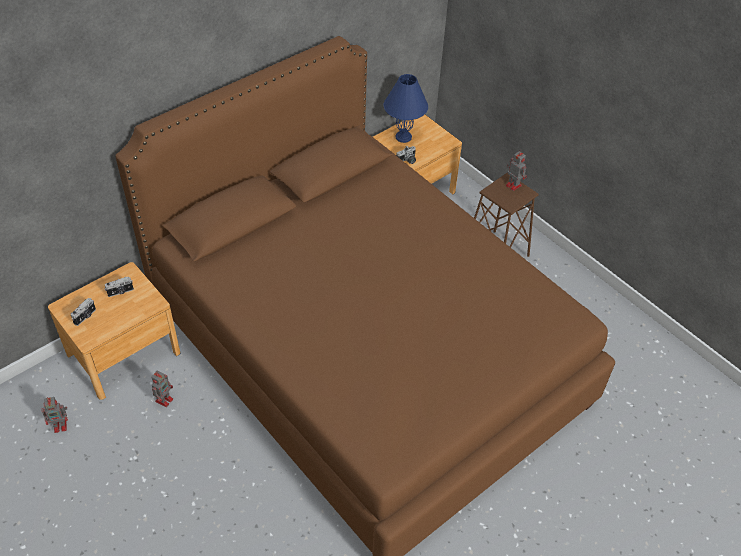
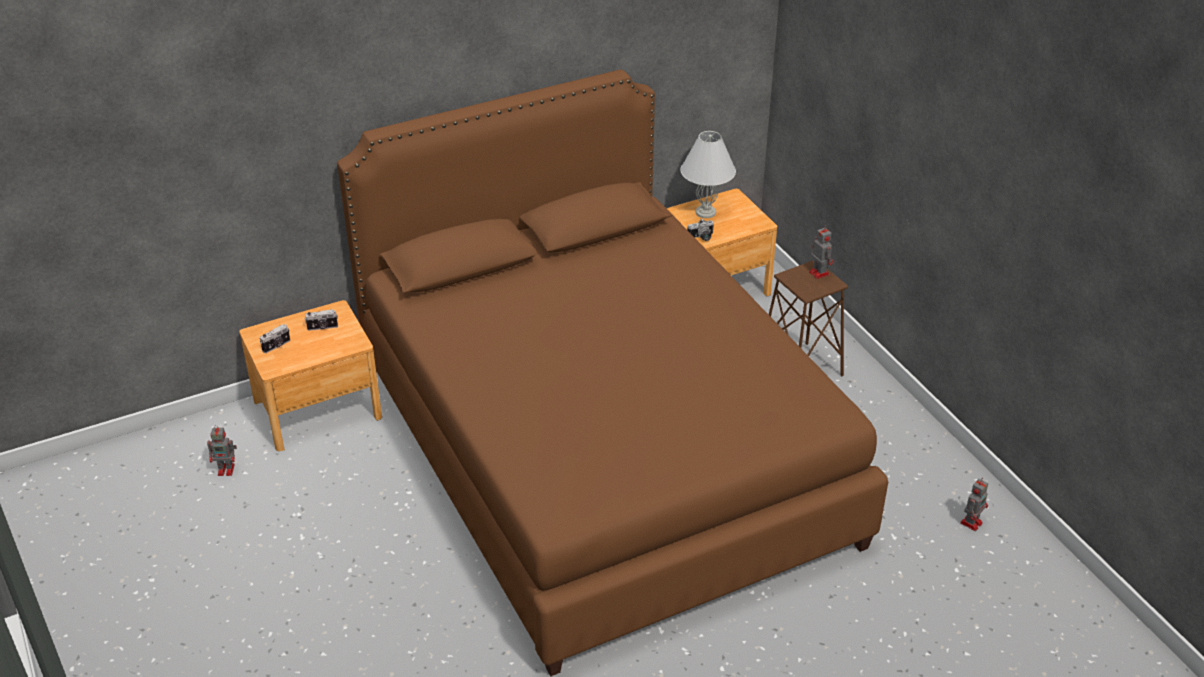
camera: 15 degrees right, 10 degrees down
(164, 399) = (349, 462): toy robot -> toy robot (972, 522)
(403, 137) = (705, 212): blue table lamp -> white table lamp

